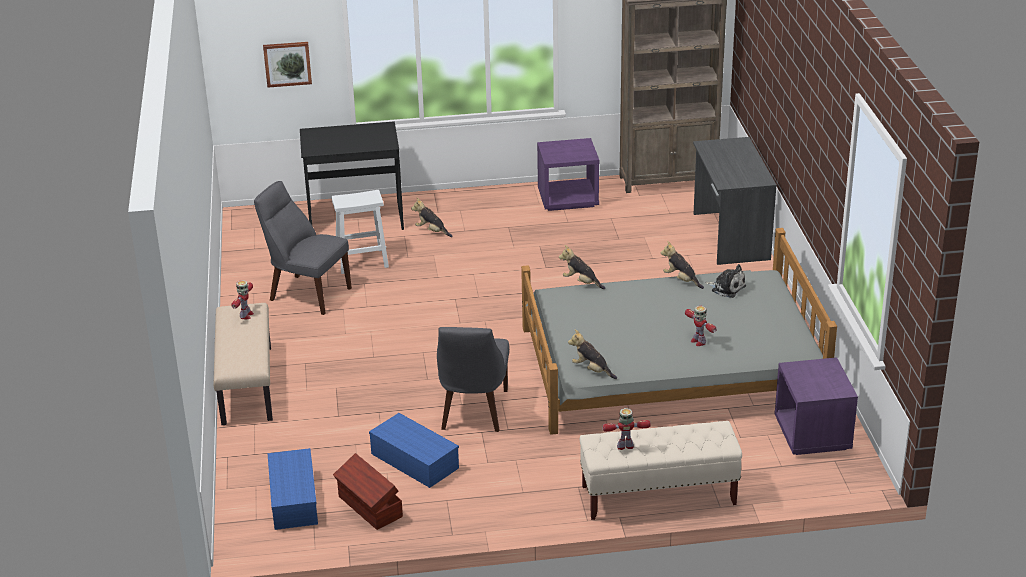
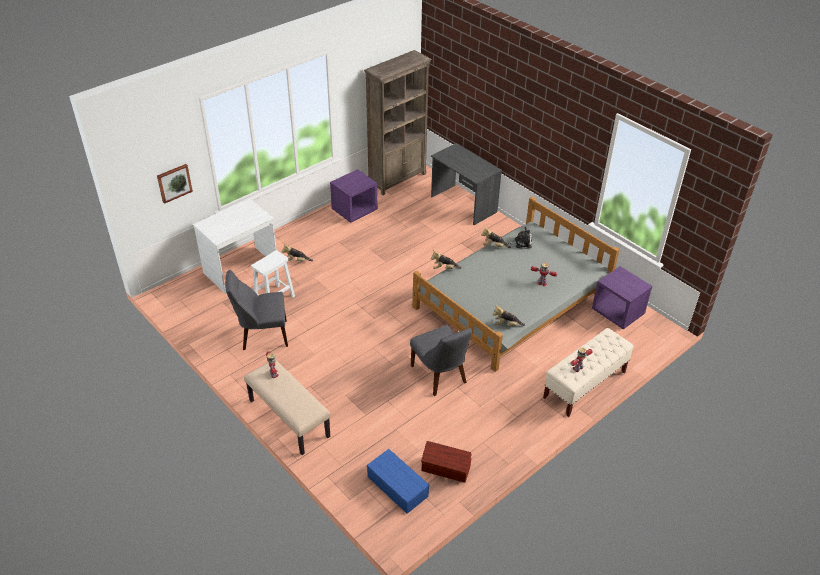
camera: 35 degrees left, 10 degrees up
(355, 219) = (241, 270): black desk -> white desk
(413, 461) = (439, 425): blue storage box -> none

